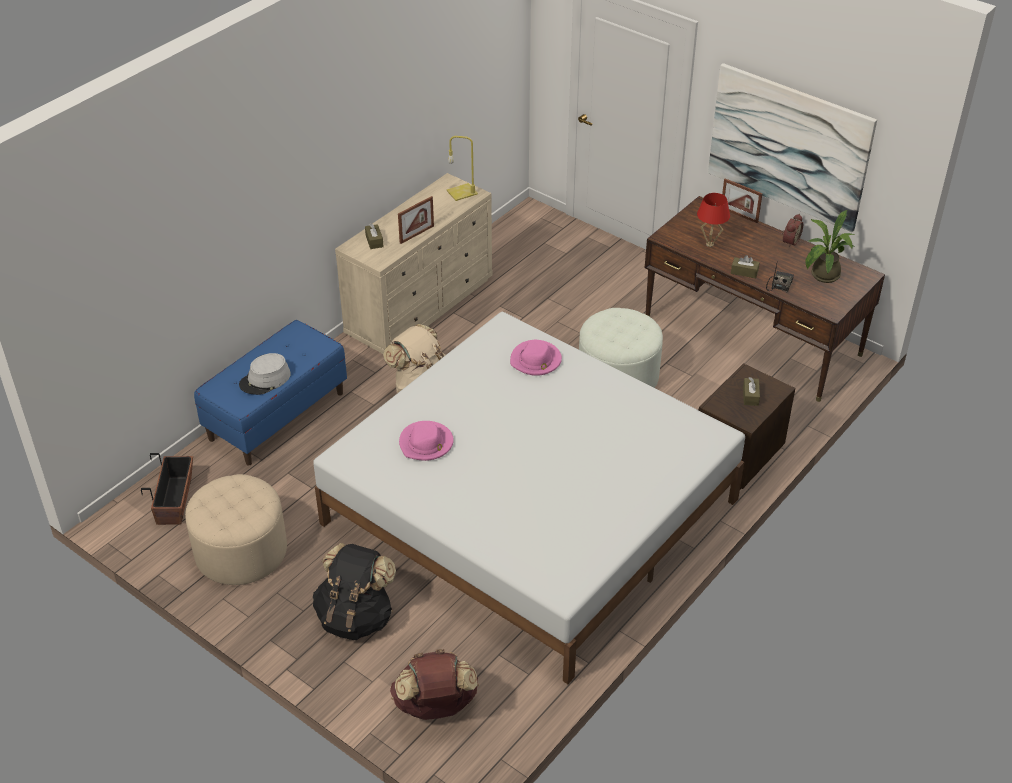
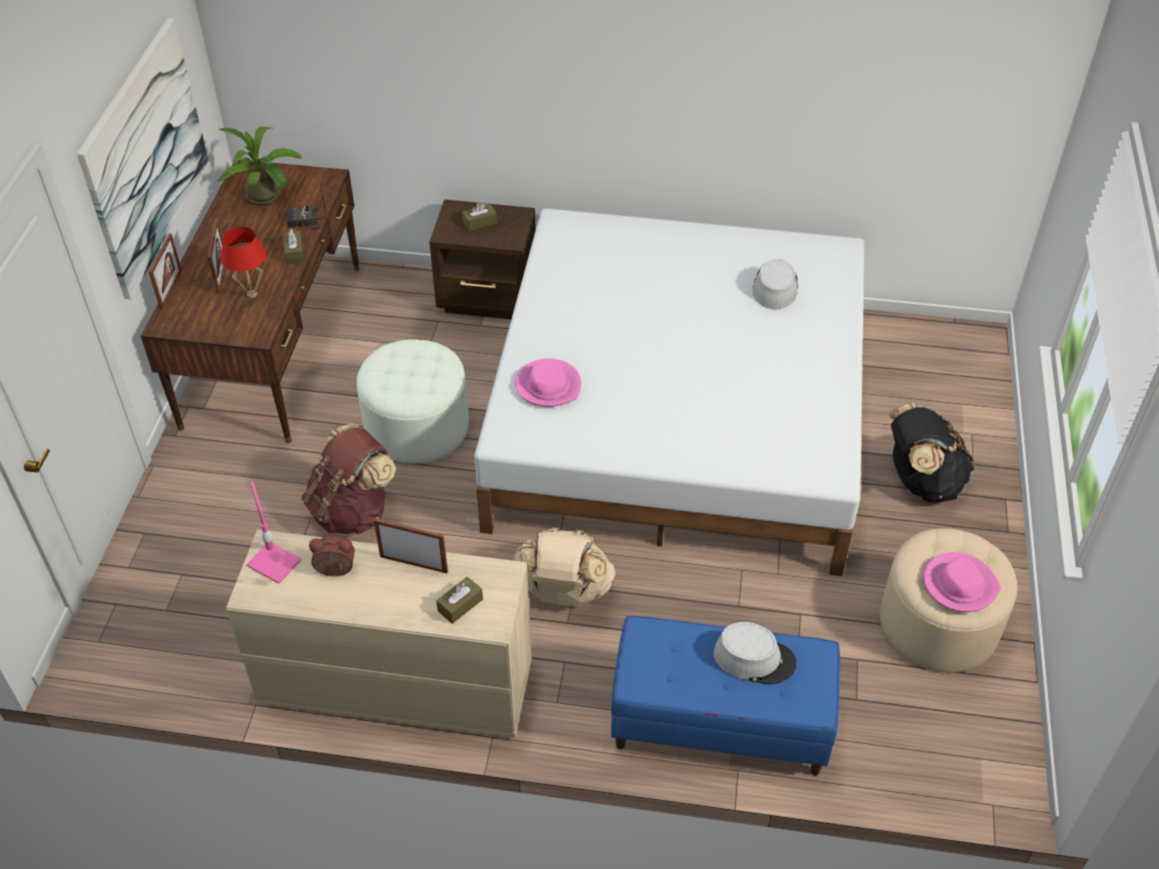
camera: 120 degrees left, 5 degrees up
(175, 500) = (934, 741): planter -> none
(426, 443) = (752, 416): pink hat -> pink hat (959, 585)
(435, 706) = (951, 381): brown backpack -> brown backpack (353, 510)
(462, 192) = (272, 562): yellow table lamp -> pink table lamp
(547, 523) = (775, 287): none -> grey hat
(740, 237) = (221, 274): none -> picture frame
(789, 241) = (208, 236): alarm clock -> alarm clock (335, 571)

